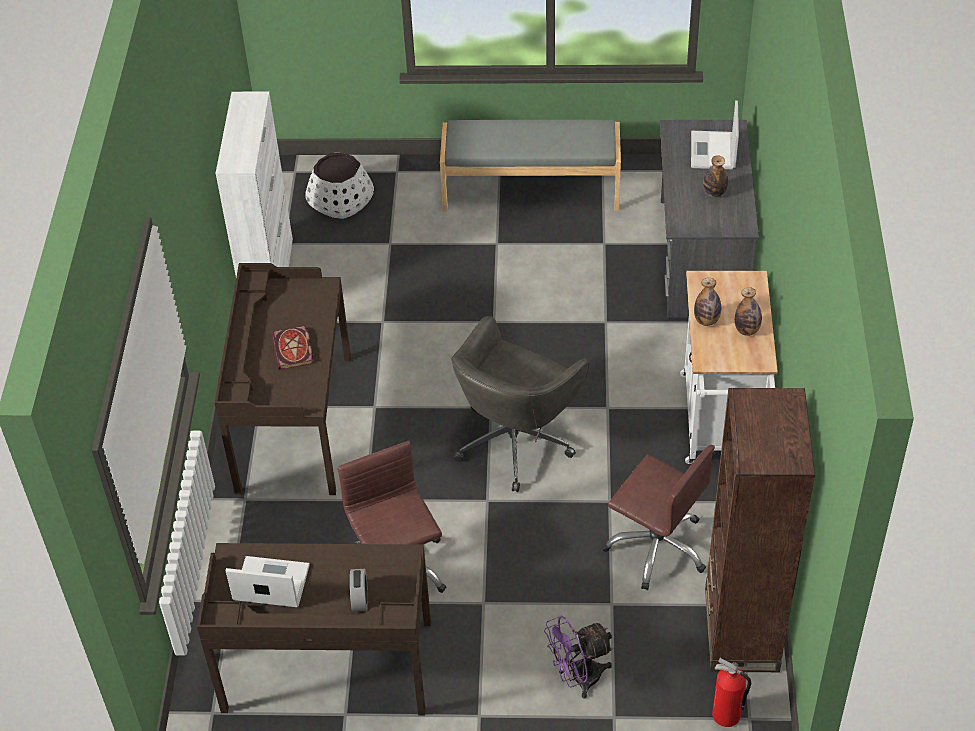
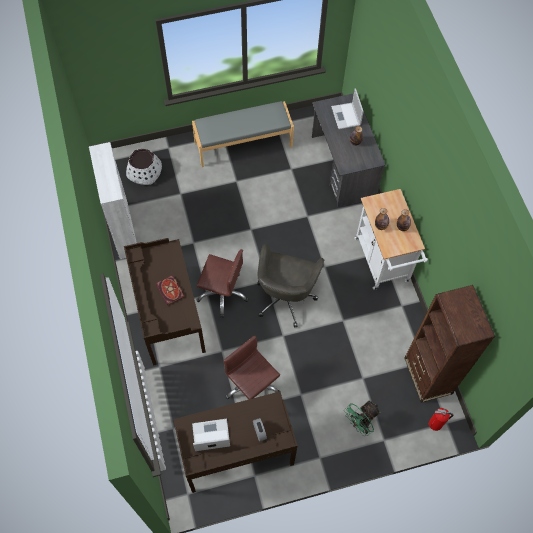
camera: 20 degrees left, 15 degrees up
(578, 678) = (360, 423): purple fan -> green fan
(657, 546) = (374, 340): brown office chair -> brown office chair (222, 293)

